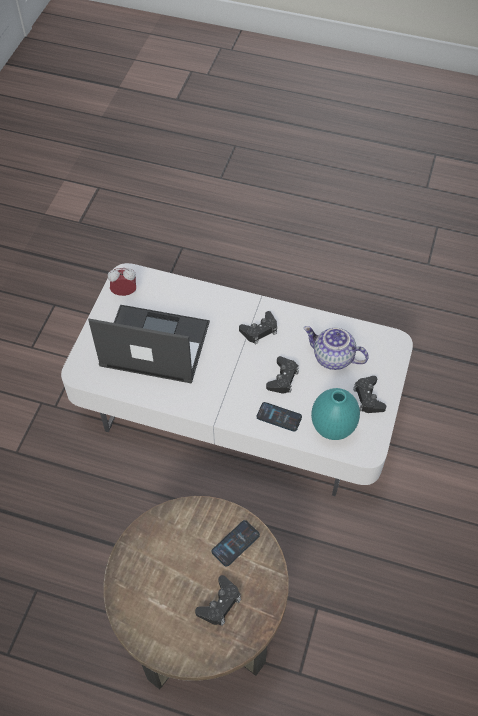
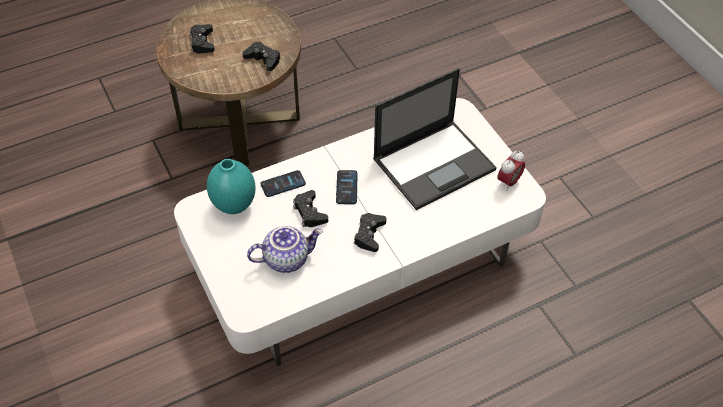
camera: 135 degrees right, 5 degrees down
(235, 543) = (223, 72): phone -> phone (346, 187)
(368, 397) = (226, 249): black game controller -> black game controller (263, 59)

